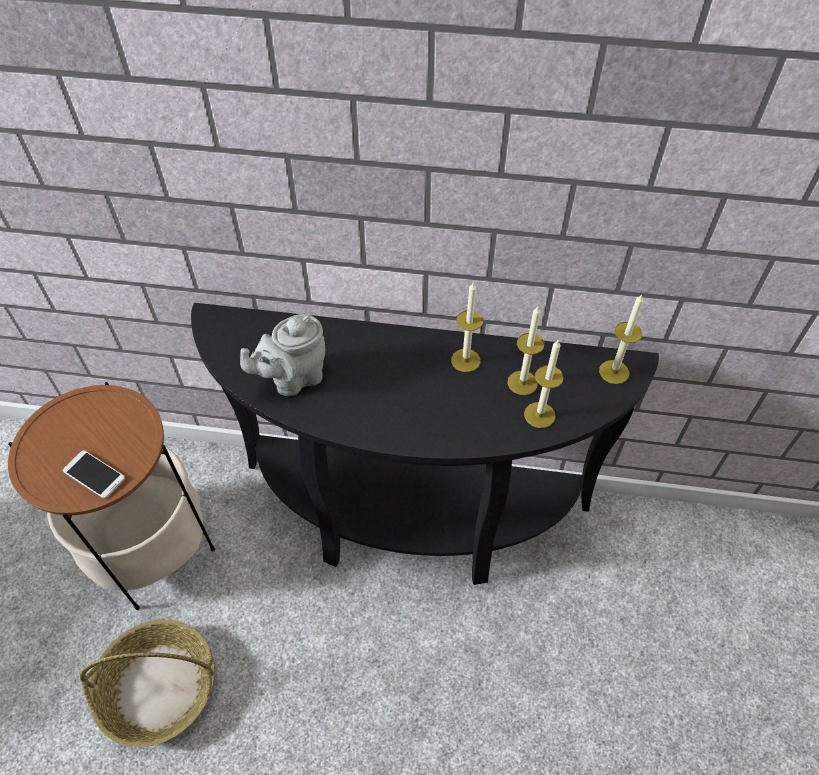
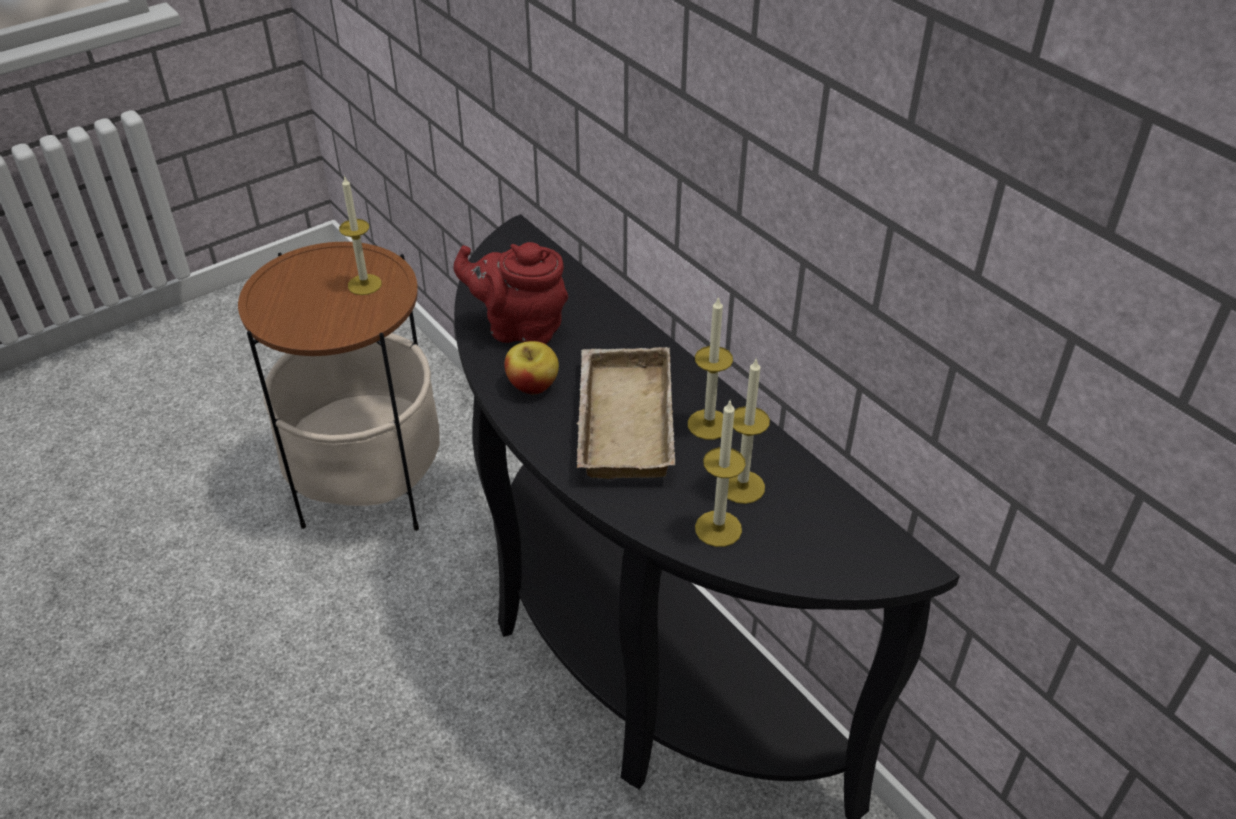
camera: 45 degrees right, 10 degrees down
(94, 474) = (305, 318): phone -> none
(158, 687) = (244, 606): basket -> none
(293, 378) = (520, 328): grey teapot -> red teapot
(347, 408) = (532, 385): none -> apple
(419, 392) = (620, 420): none -> beige tray
(614, 372) = (869, 552): candle -> candle (364, 284)

